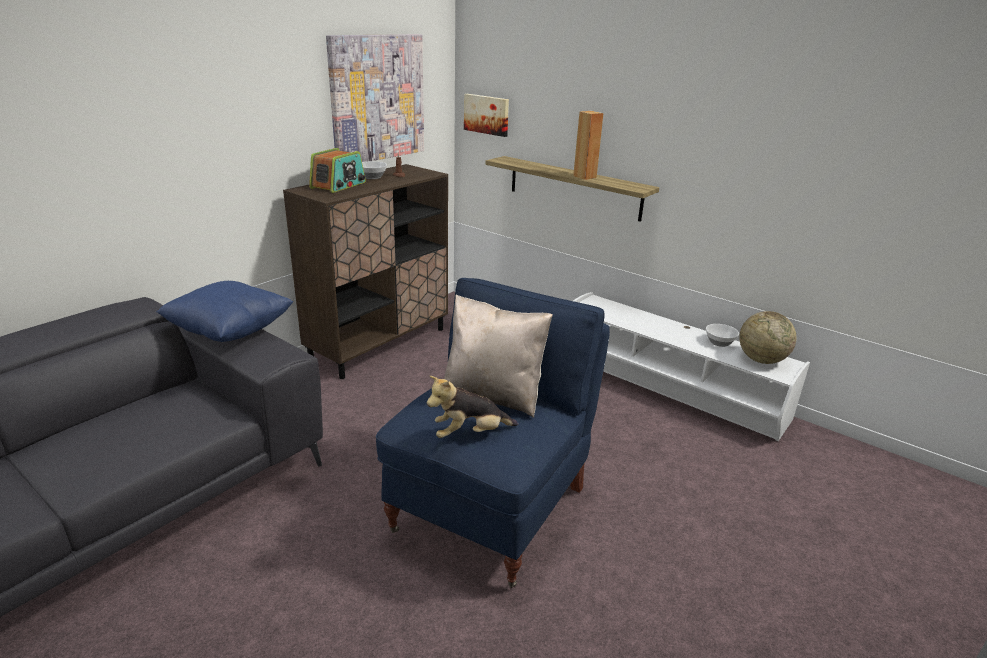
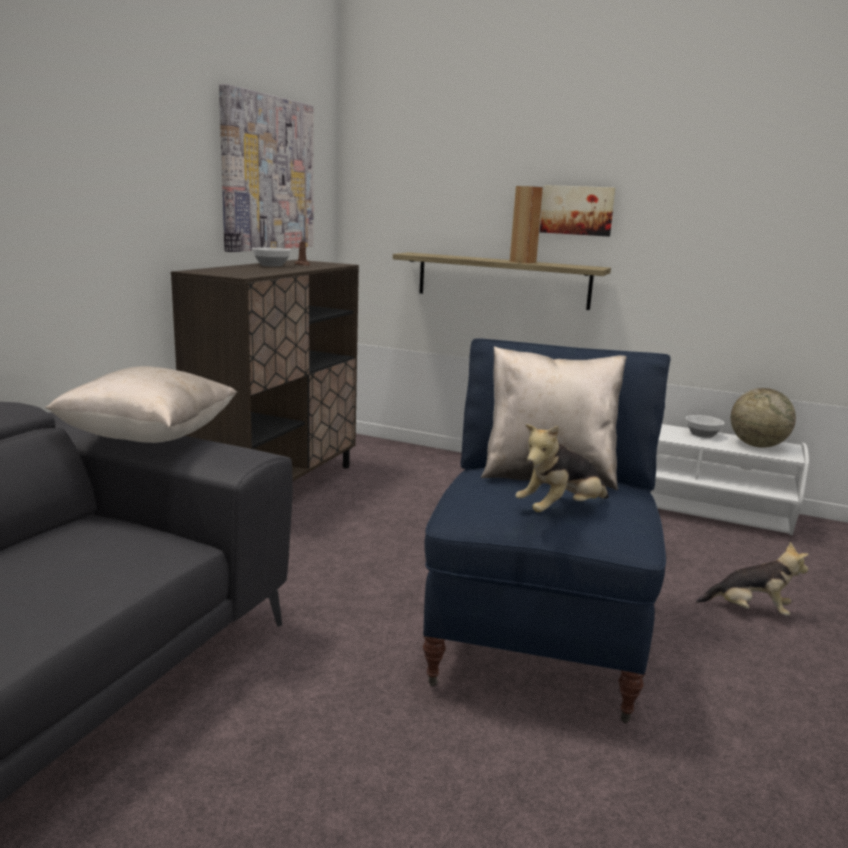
camera: 15 degrees left, 10 degrees down
(230, 332) = (149, 438): blue pillow -> beige pillow
(338, 185) = (239, 269): radio -> none
(487, 114) = (384, 205): picture -> picture (577, 210)
(682, 509) = (750, 610): none -> plush toy

